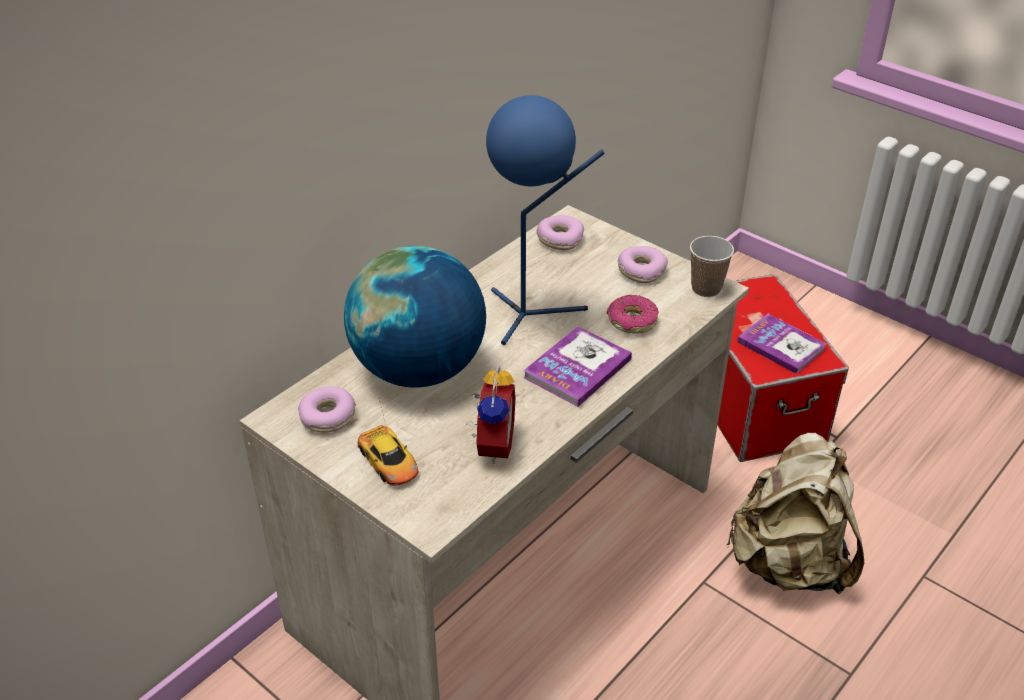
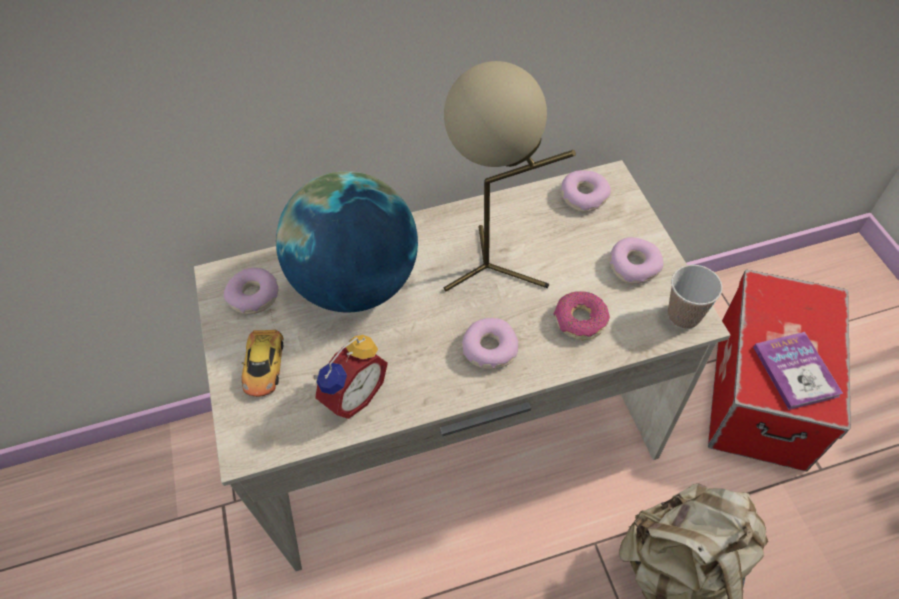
camera: 35 degrees right, 15 degrees up
(531, 314) = (494, 269): blue table lamp -> beige table lamp
(577, 368) = (489, 349): book -> donut

